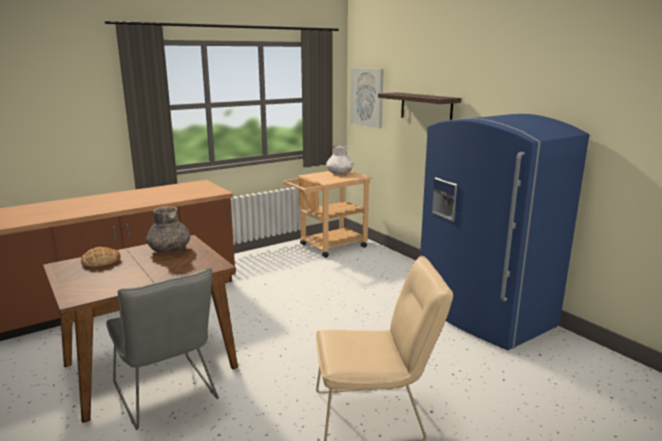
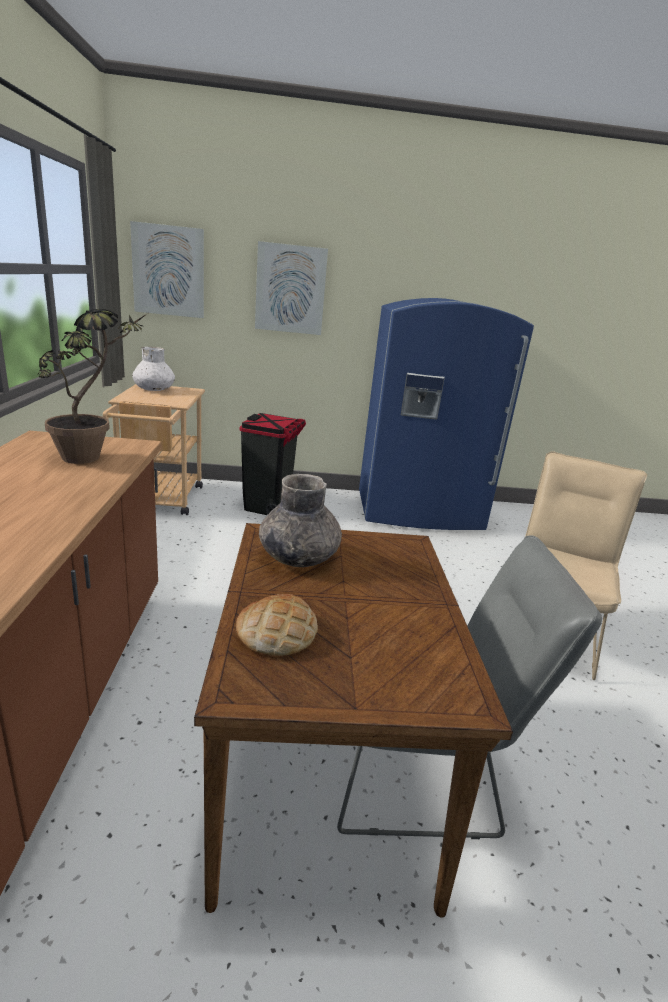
camera: 60 degrees left, 5 degrees up
(192, 192) = (94, 456): none -> potted plant
(379, 269) = (268, 505): none -> black trash can
(426, 107) = (290, 289): shelf -> picture

